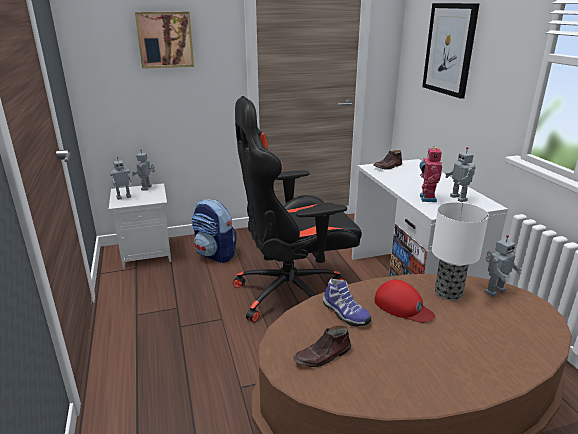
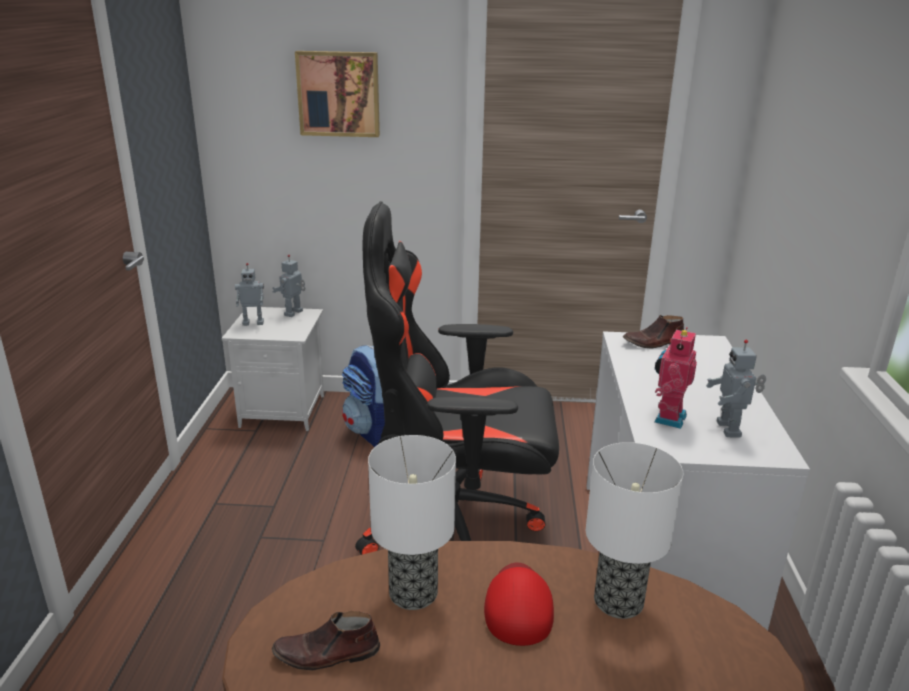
camera: 20 degrees right, 0 degrees up
(344, 314) = (414, 592): shoe -> table lamp
(403, 306) = (518, 605): red cap -> red cap turned 150 degrees counterclockwise
(449, 49) = (807, 144): picture -> none
(493, 291) = (706, 621): toy robot -> none

